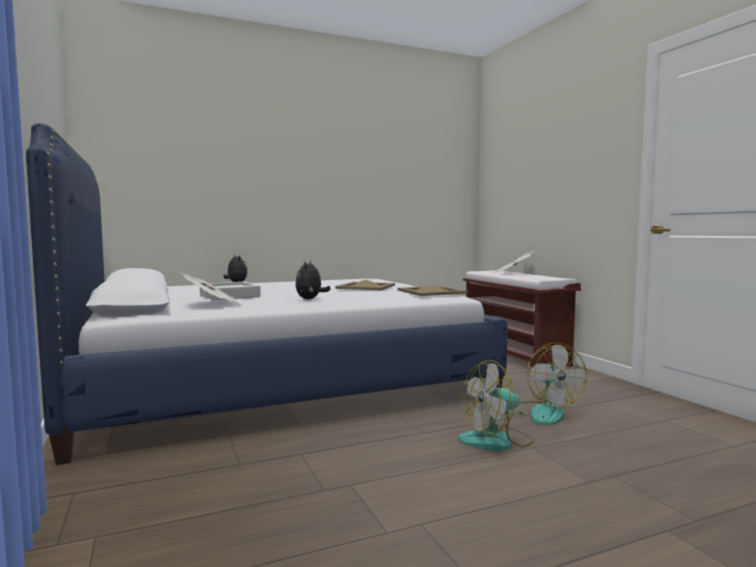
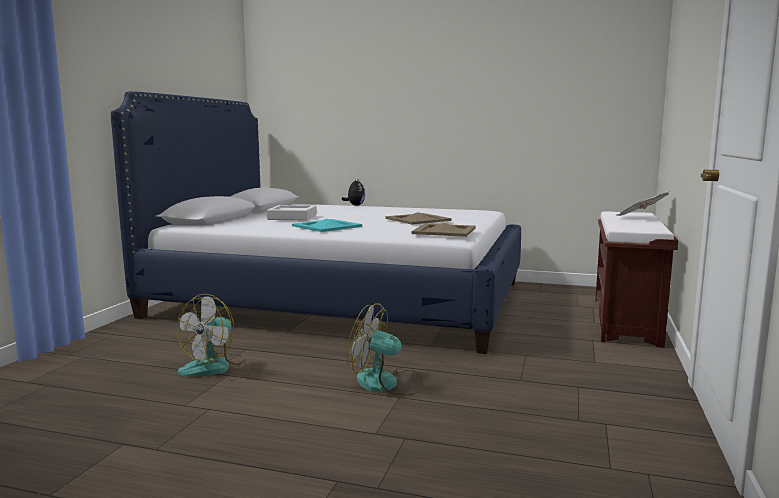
camera: 40 degrees right, 5 degrees up
(212, 305) = (251, 223): newspaper -> none
(310, 299) = (326, 226): plush toy -> turquoise tray
(541, 413) = (487, 377): fan -> fan (213, 366)

